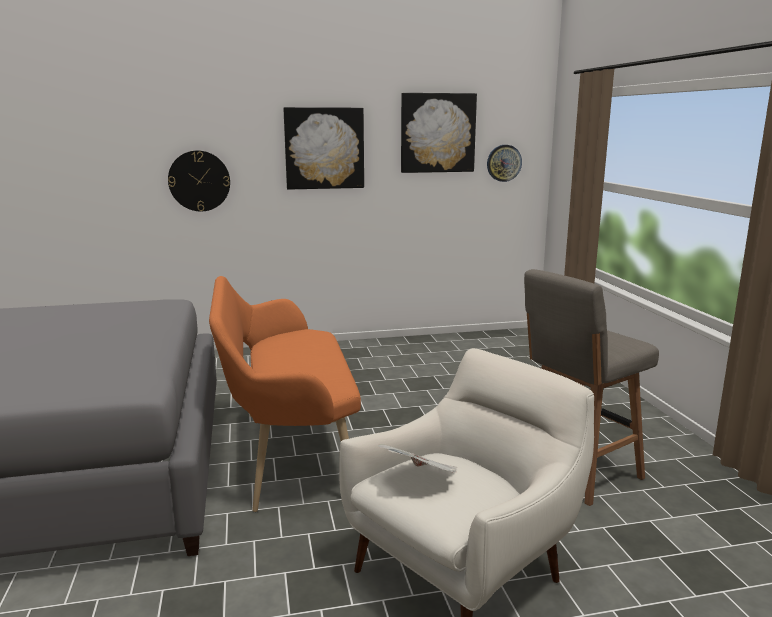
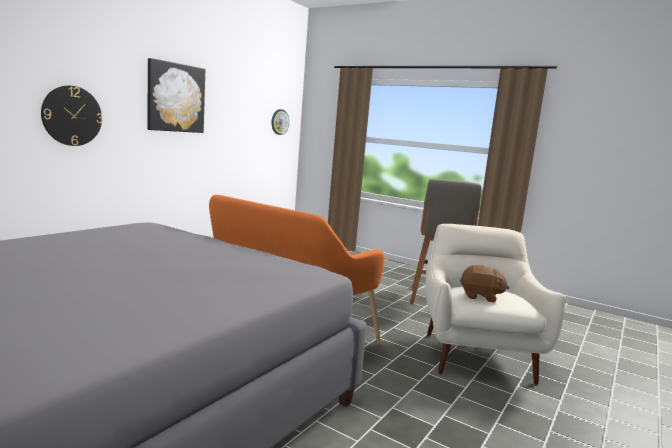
camera: 45 degrees left, 5 degrees down
(421, 478) = (481, 296): newspaper -> brown plush toy
(437, 133) = (246, 96): picture -> none

